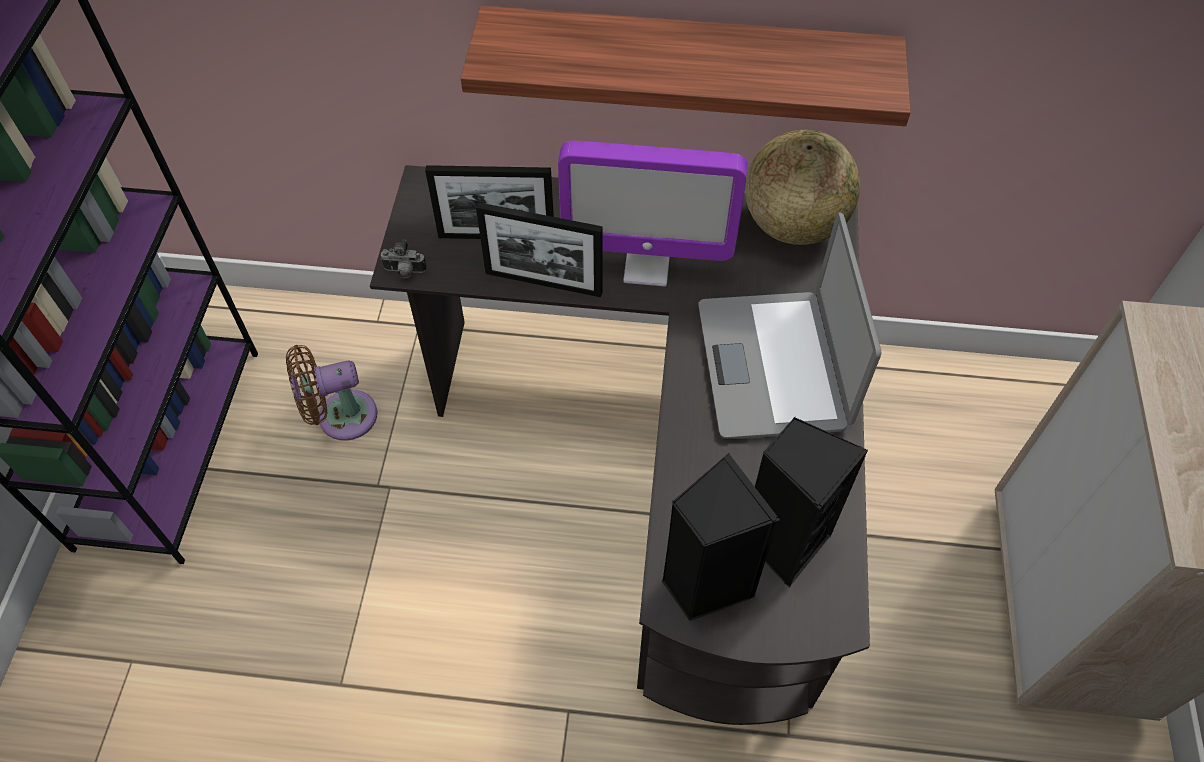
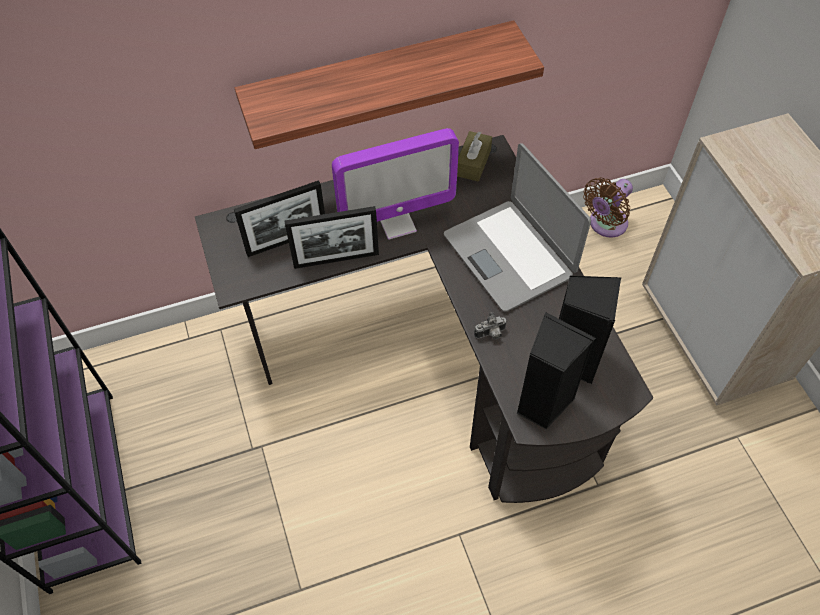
camera: 25 degrees left, 0 degrees up
(341, 417) = (200, 414): brown fan -> brown fan (605, 225)
(404, 272) = (238, 288): camera -> camera (491, 334)
(793, 225) = (473, 163): globe -> brown tissue box

